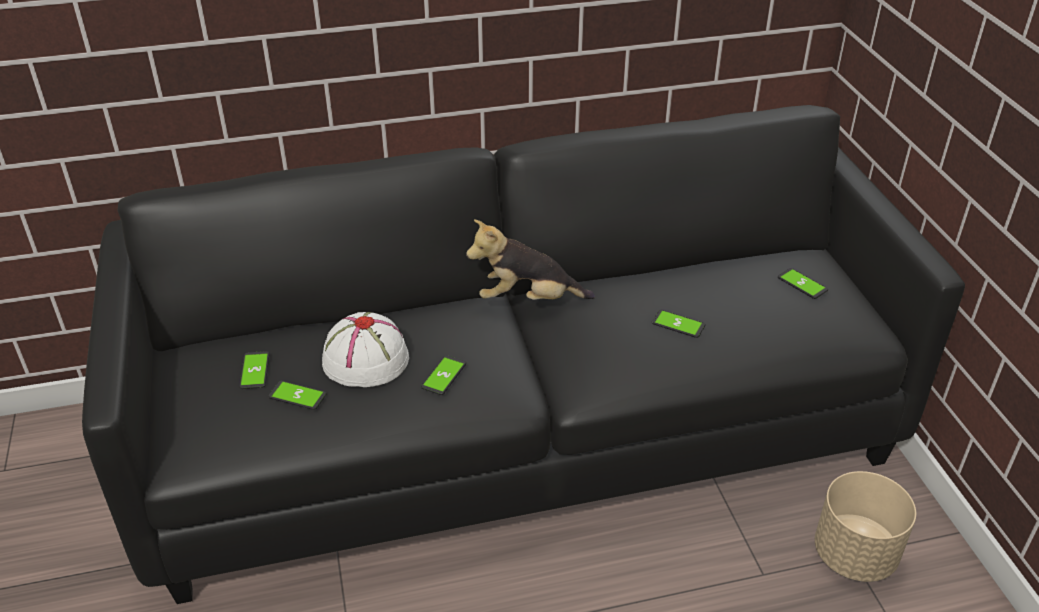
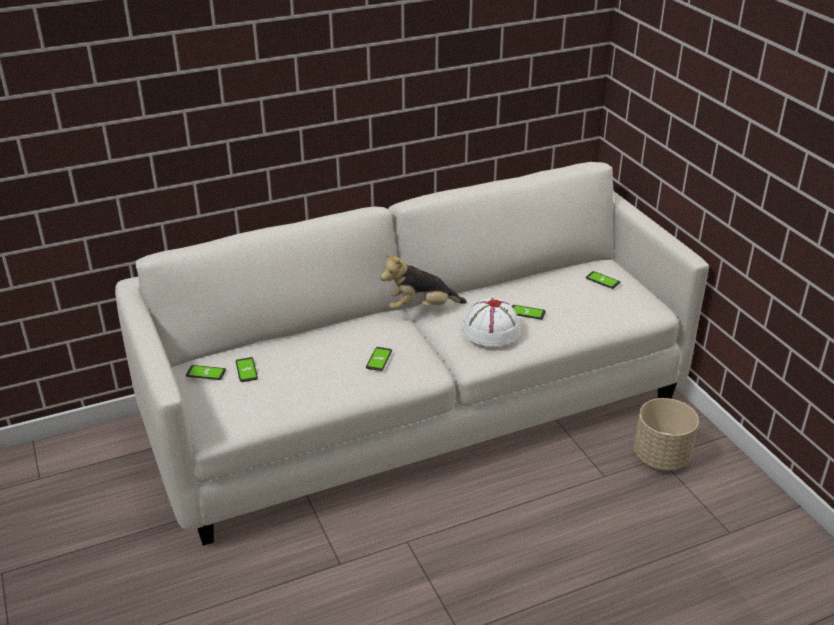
camera: 10 degrees left, 5 degrees down
(297, 396) = (282, 382): phone -> phone (206, 373)
(365, 360) = (321, 355): white hat -> white hat (490, 330)
(520, 431) = (417, 409): black sofa -> white sofa

